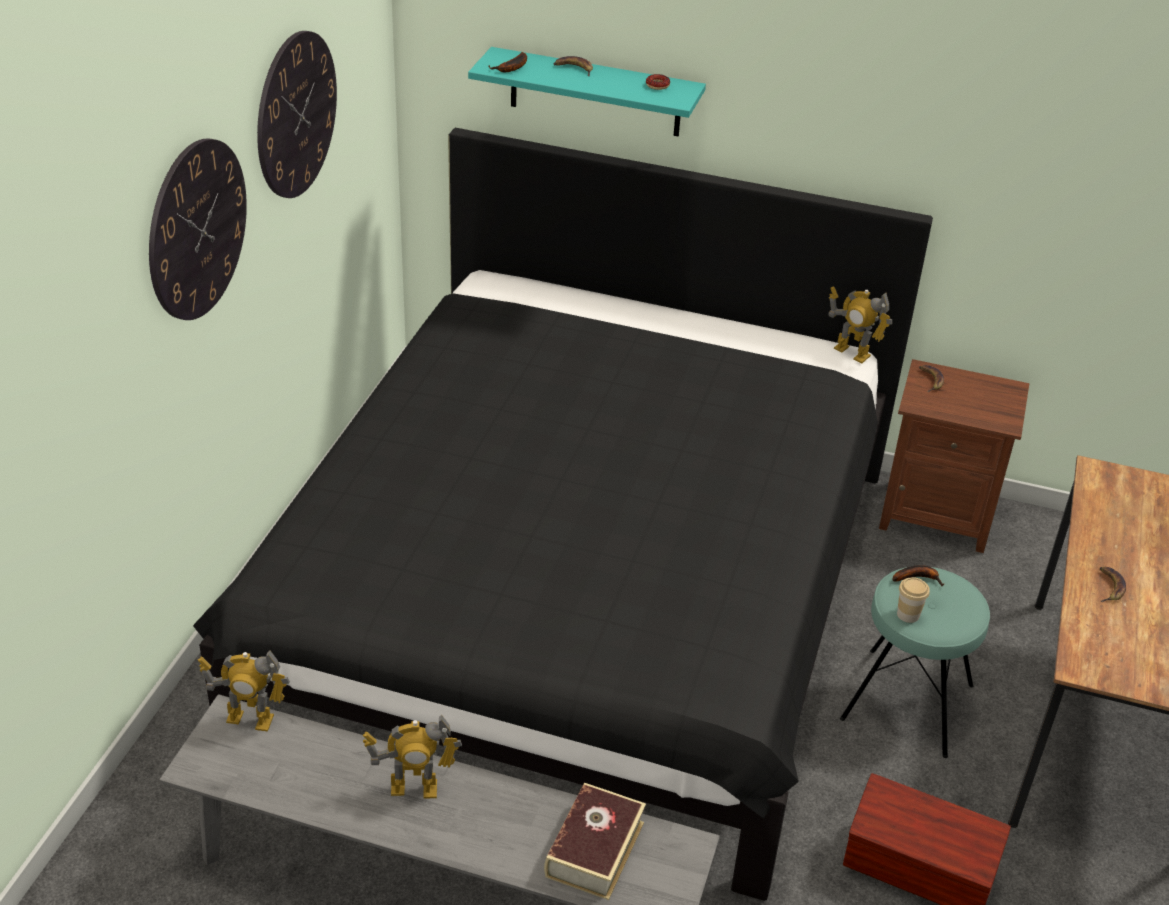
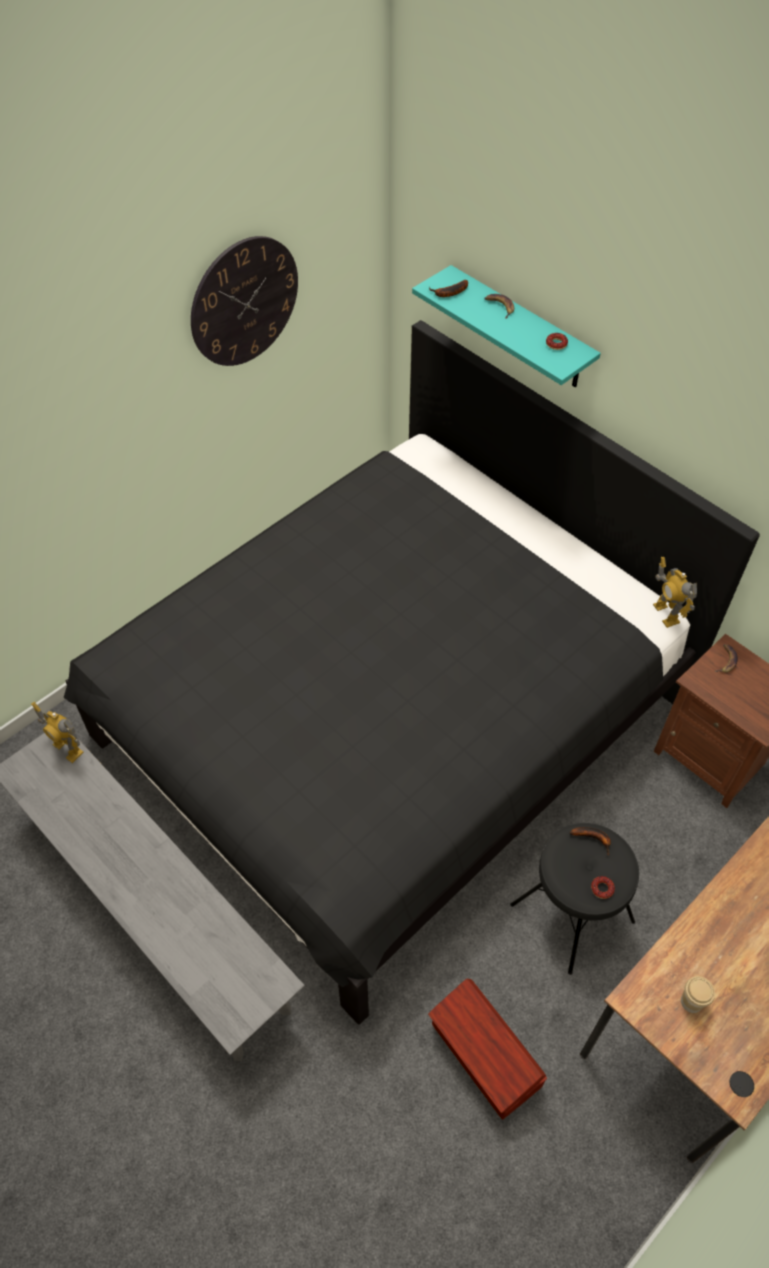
camera: 30 degrees right, 15 degrees up
(197, 229) = (110, 392): wall clock -> none
(414, 788) = (132, 849): toy robot -> none
(594, 849) = (214, 954): book -> none
(907, 702) = (572, 913): turquoise stool -> black stool
(908, 614) = (561, 868): cup -> cup (691, 1002)
(959, 616) = (602, 888): none -> donut
(1109, 587) = (719, 934): banana -> none

